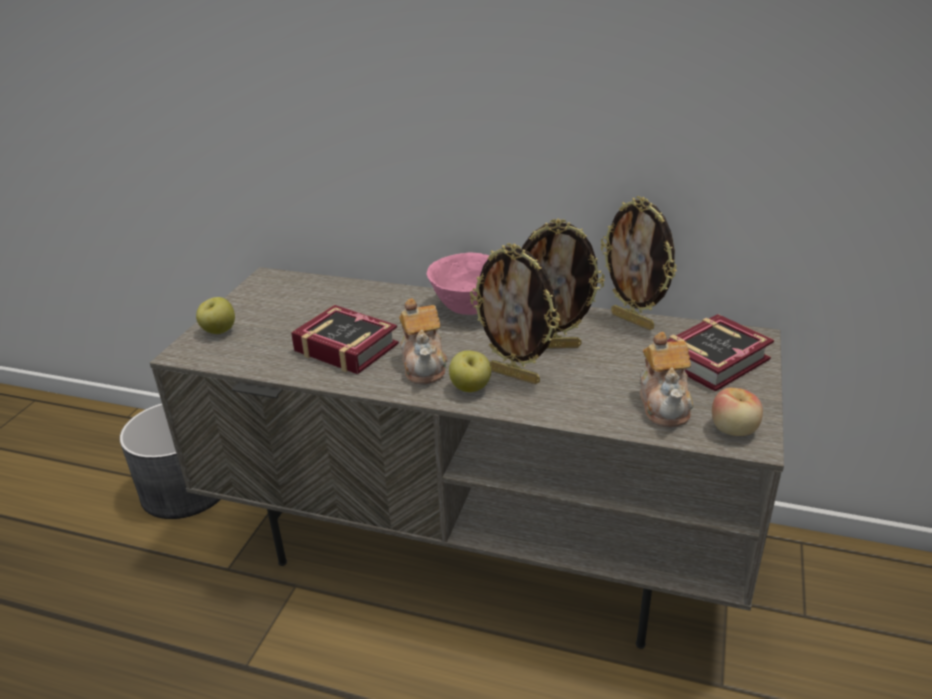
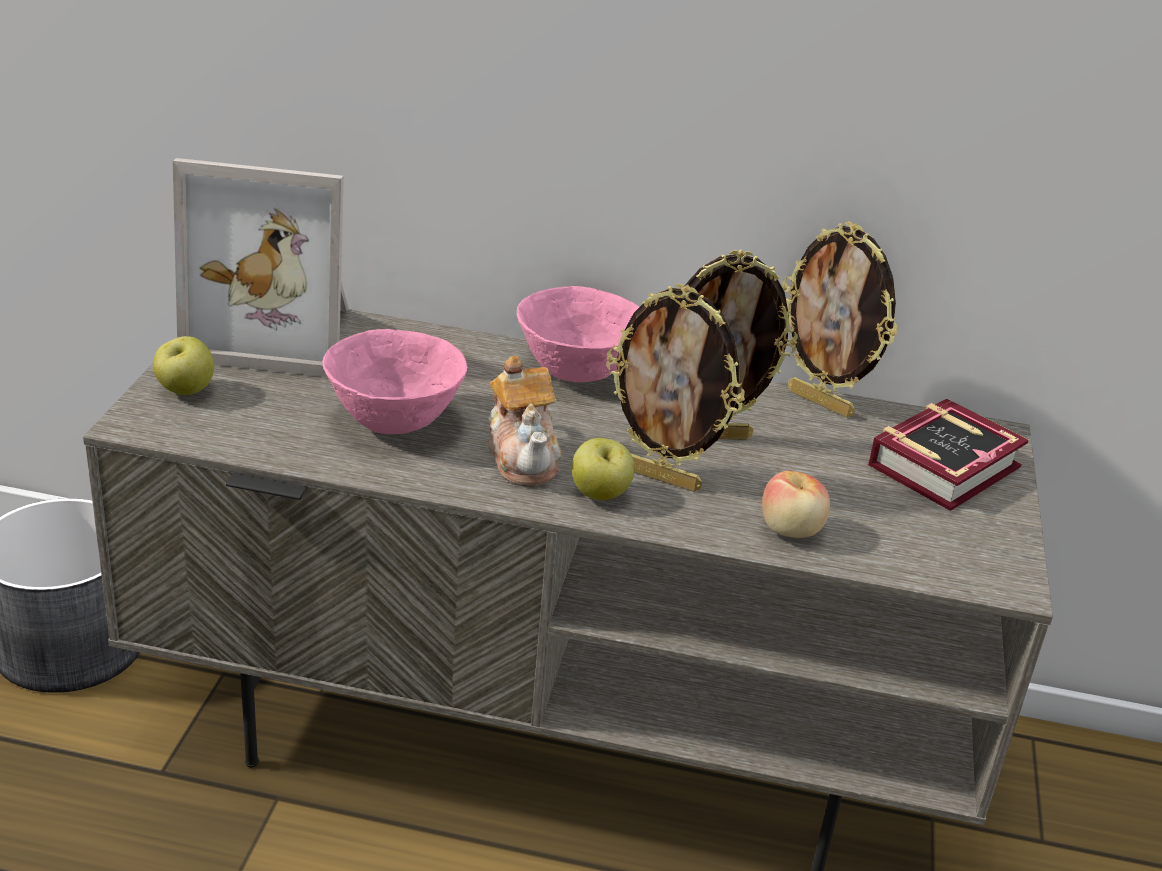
camera: 10 degrees left, 0 degrees up
(284, 293) = (277, 333): none -> picture frame
(345, 345) = (394, 421): book -> pink bowl
(665, 404) = (883, 527): teapot -> none
(734, 430) = (981, 566): apple -> apple (791, 530)

